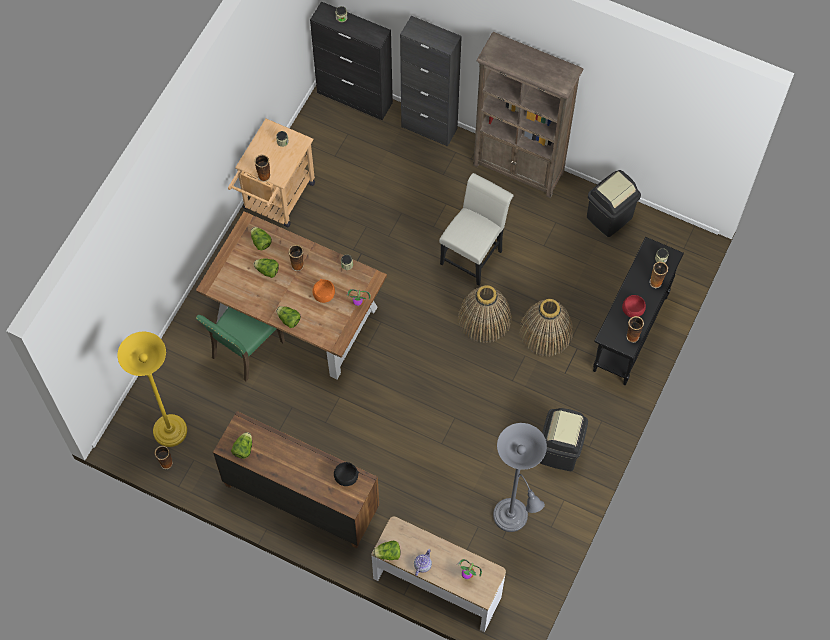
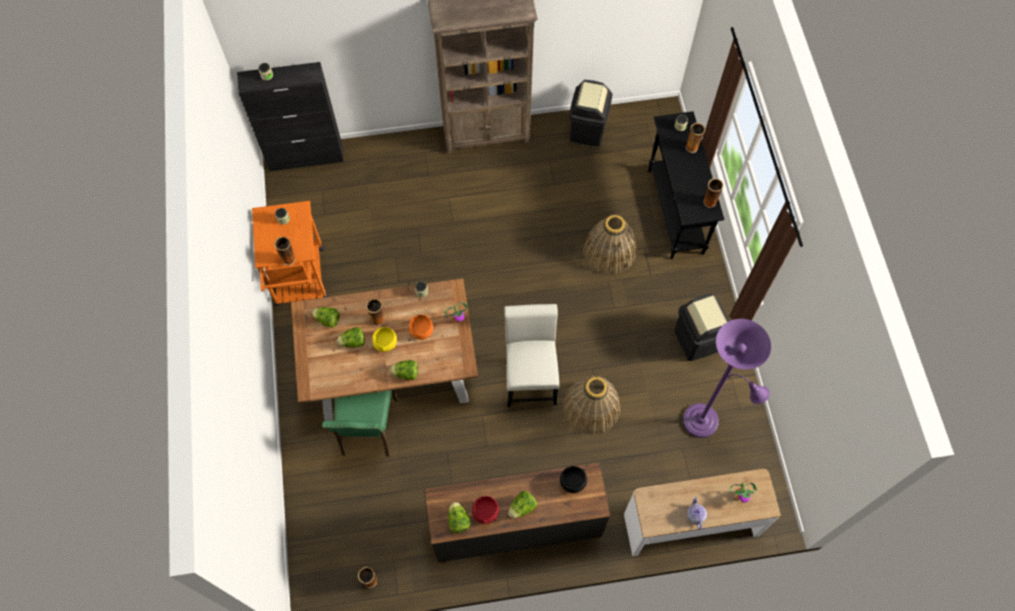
camera: 35 degrees left, 0 degrees up
(169, 426) = (348, 544): yellow floor lamp -> none
(276, 201) = (300, 282): beige cart -> orange cart
(290, 287) = (385, 343): none -> yellow bowl
(388, 554) = (658, 527): lettuce -> lettuce (522, 508)
(429, 128) = (388, 145): black cabinet -> none
(474, 254) = (503, 224): white chair -> white chair (530, 377)
(484, 318) = (552, 271): basket -> basket (591, 407)
(513, 519) = (705, 423): grey floor lamp -> purple floor lamp
(633, 310) = (692, 180): red bowl -> red bowl (485, 512)

